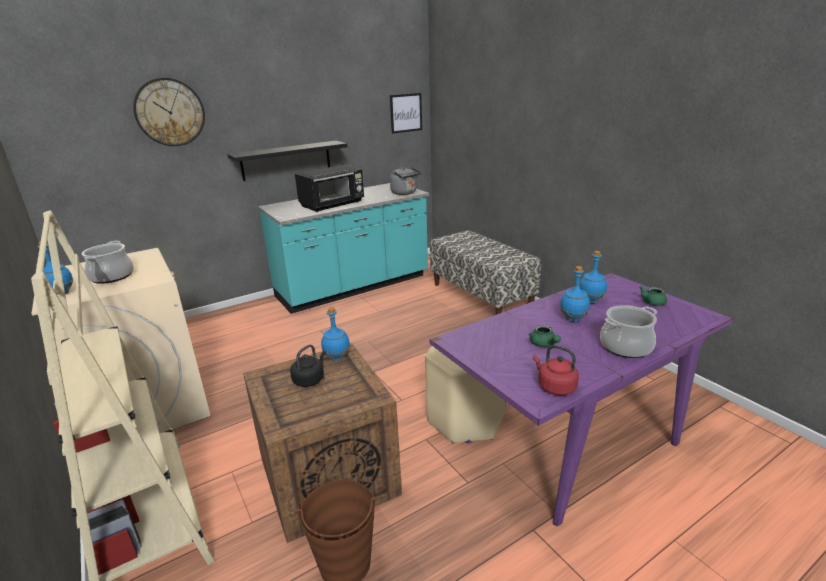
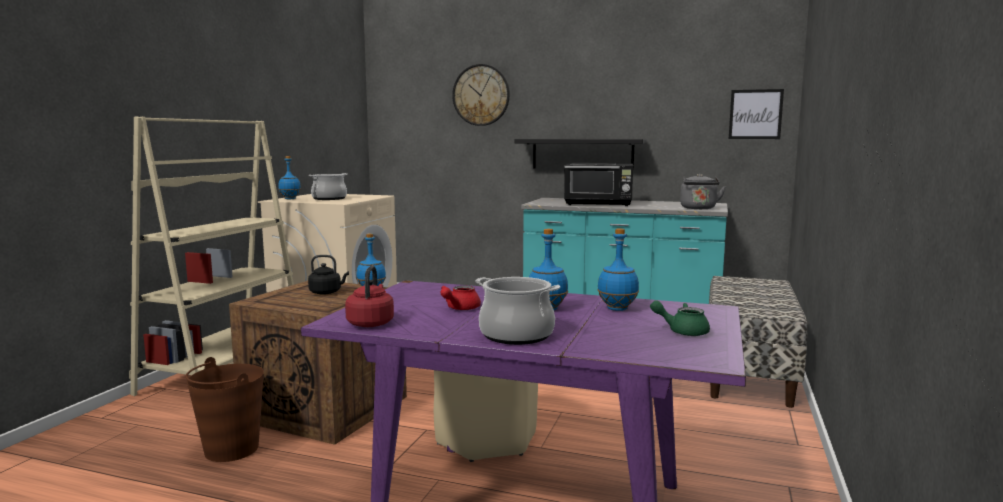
camera: 50 degrees right, 15 degrees down
(544, 344) = (459, 308): green teapot -> red teapot

